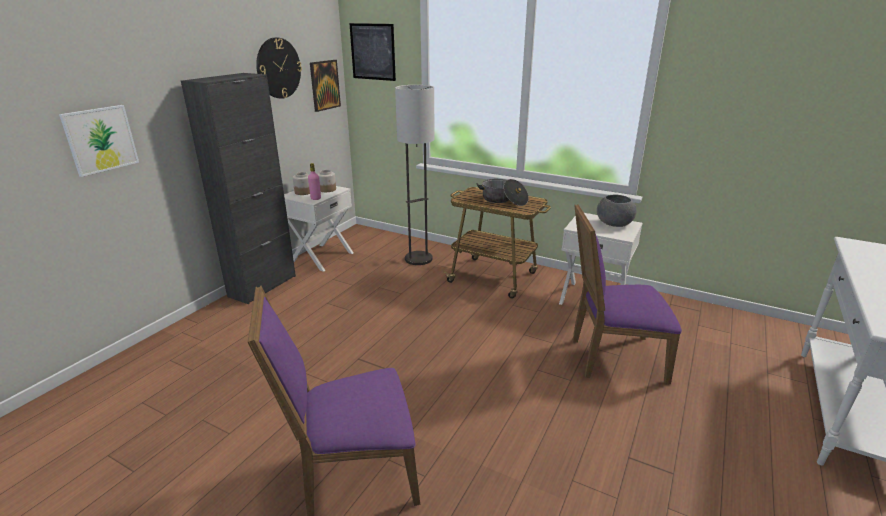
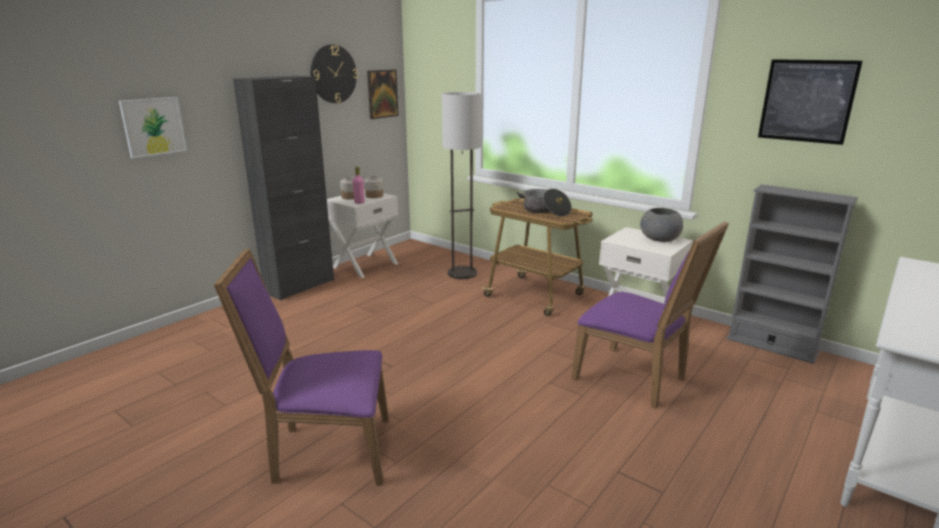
camera: 10 degrees right, 5 degrees down
(373, 52) = (431, 62): picture -> picture (807, 101)
(611, 358) = (636, 379): purple chair -> purple chair turned 150 degrees counterclockwise
(710, 311) = (771, 345): none -> grey bookcase

